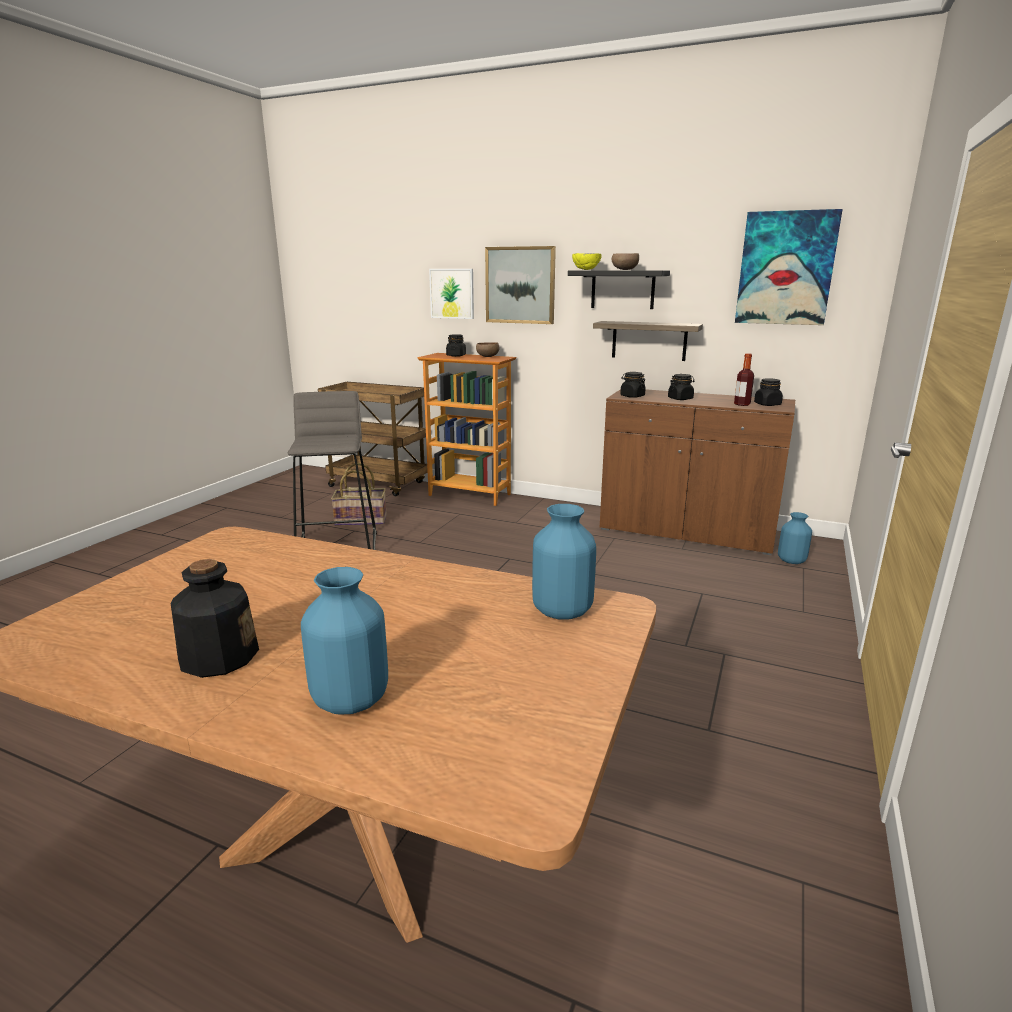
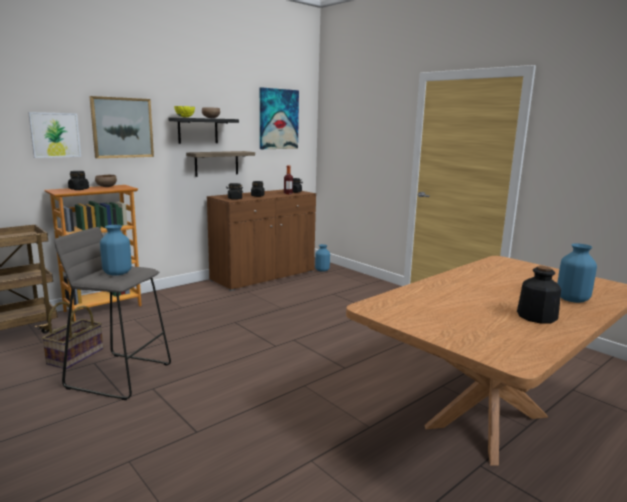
camera: 65 degrees left, 5 degrees down
(563, 611) = (502, 265): blue vase -> blue vase (117, 273)

